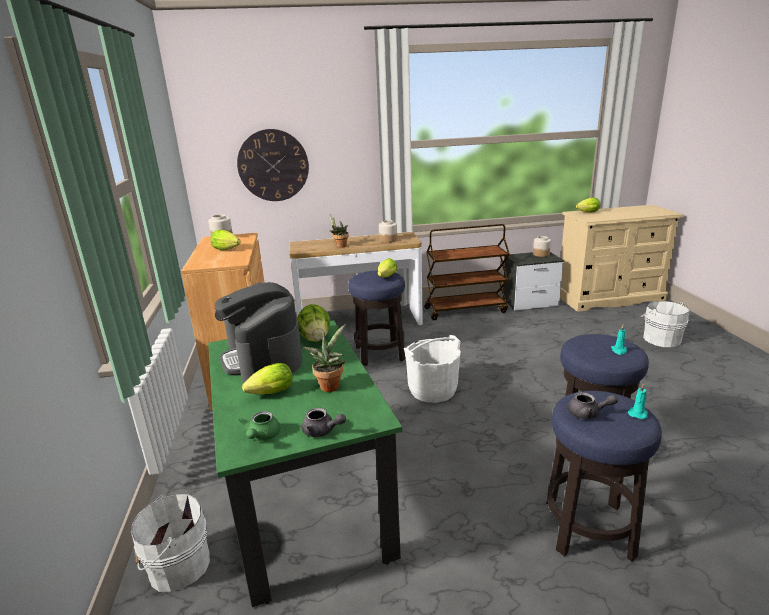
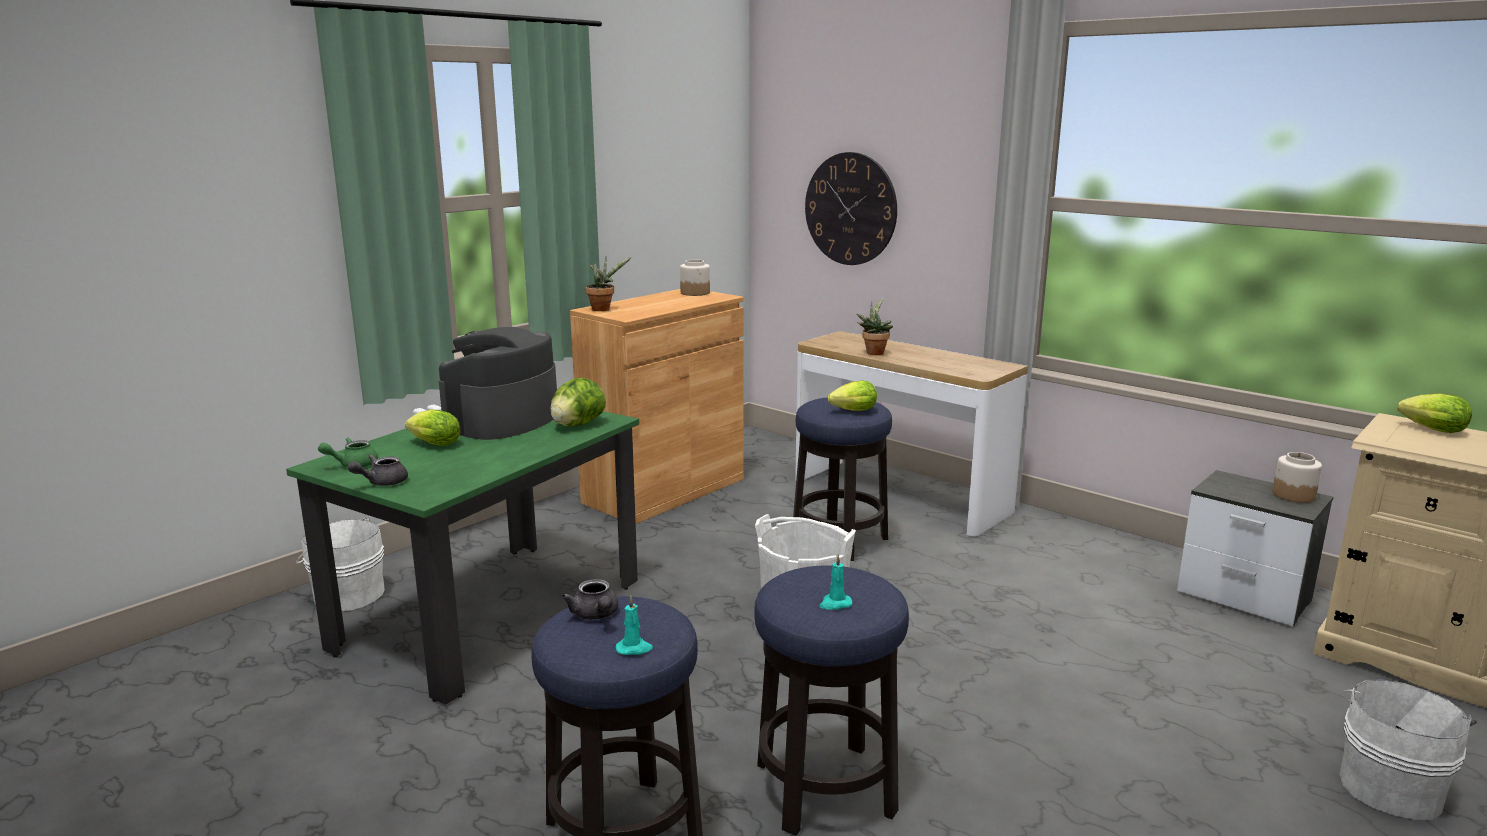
camera: 50 degrees right, 5 degrees down
(228, 250) = (659, 304): lettuce -> none
(322, 431) = (382, 482): grey teapot -> grey teapot turned 60 degrees clockwise
(330, 385) = (476, 460): potted plant -> potted plant (603, 309)
(388, 240) = (954, 365): jar -> none
(465, 310) = (1092, 551): brown cart -> none

